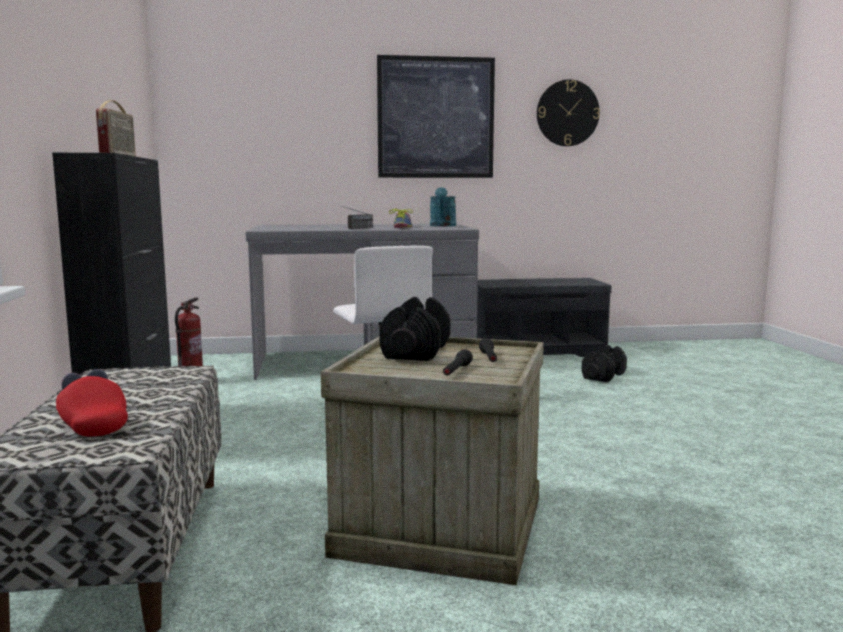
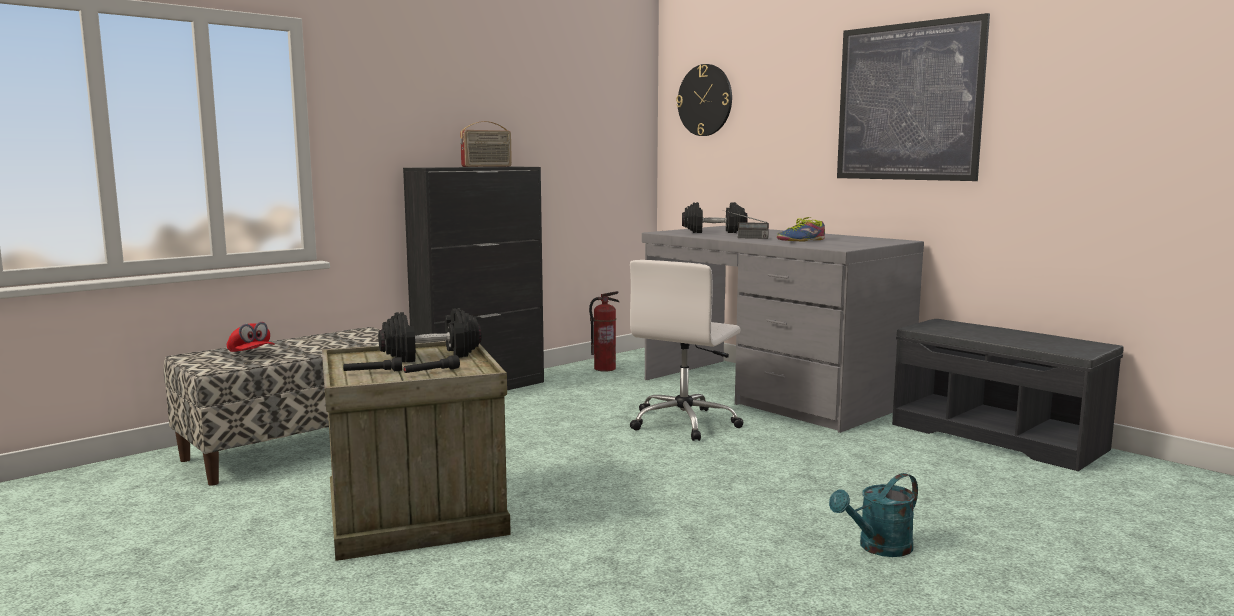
camera: 55 degrees right, 0 degrees up
(92, 425) = (251, 354): red cap -> red cap turned 120 degrees clockwise
(443, 226) = (860, 243): turquoise watering can -> turquoise watering can (878, 548)
(567, 113) = (1103, 82): wall clock -> wall clock (705, 100)
(603, 376) = (973, 486): black dumbbell -> black dumbbell (714, 232)

